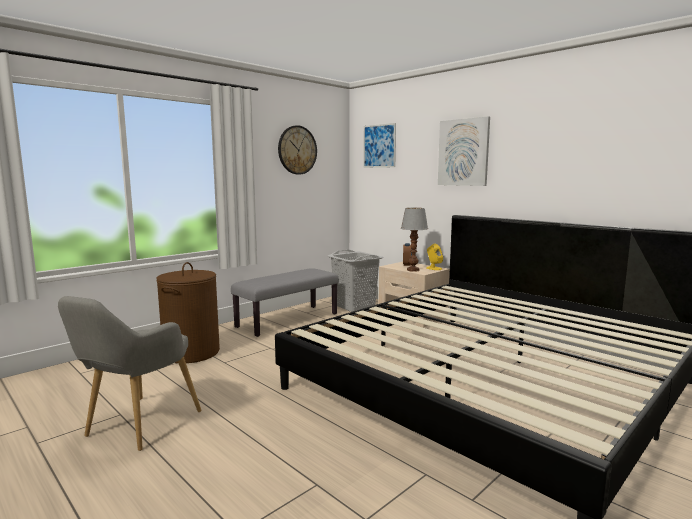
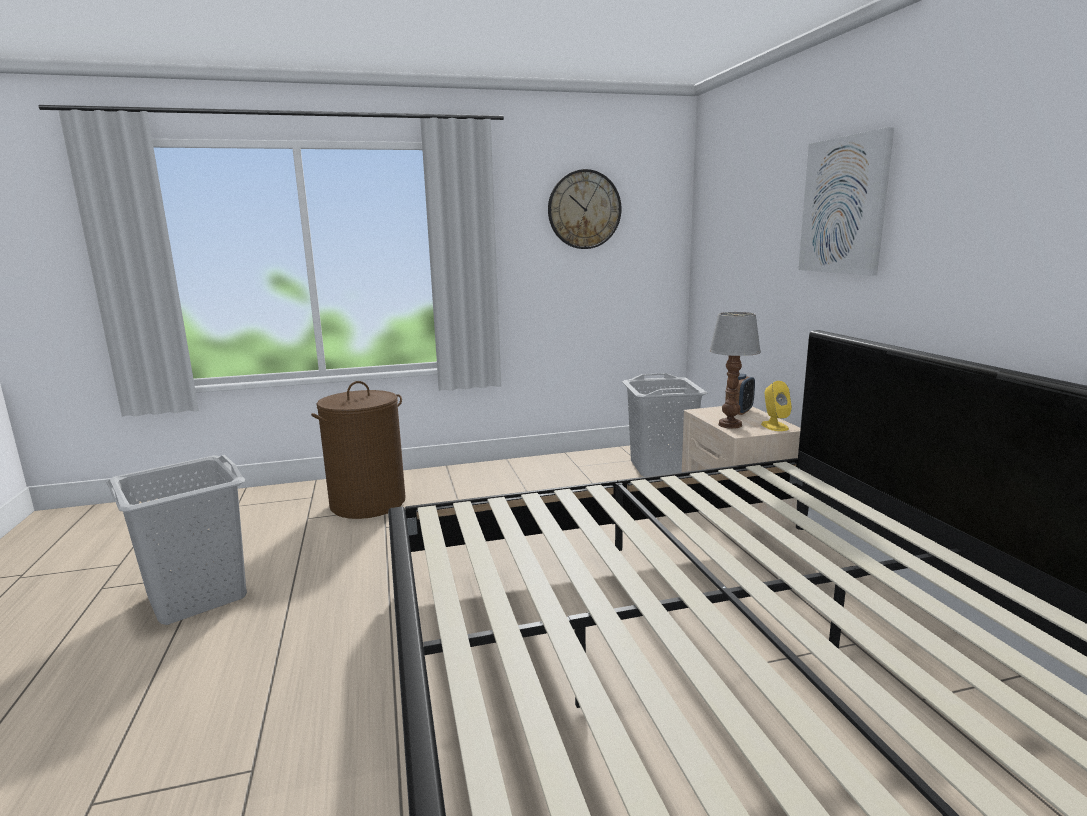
camera: 30 degrees right, 5 degrees up
(137, 426) = (196, 597): grey armchair -> grey laundry basket
(287, 320) = (537, 475): grey bench -> none
(379, 146) = (727, 196): picture -> none

